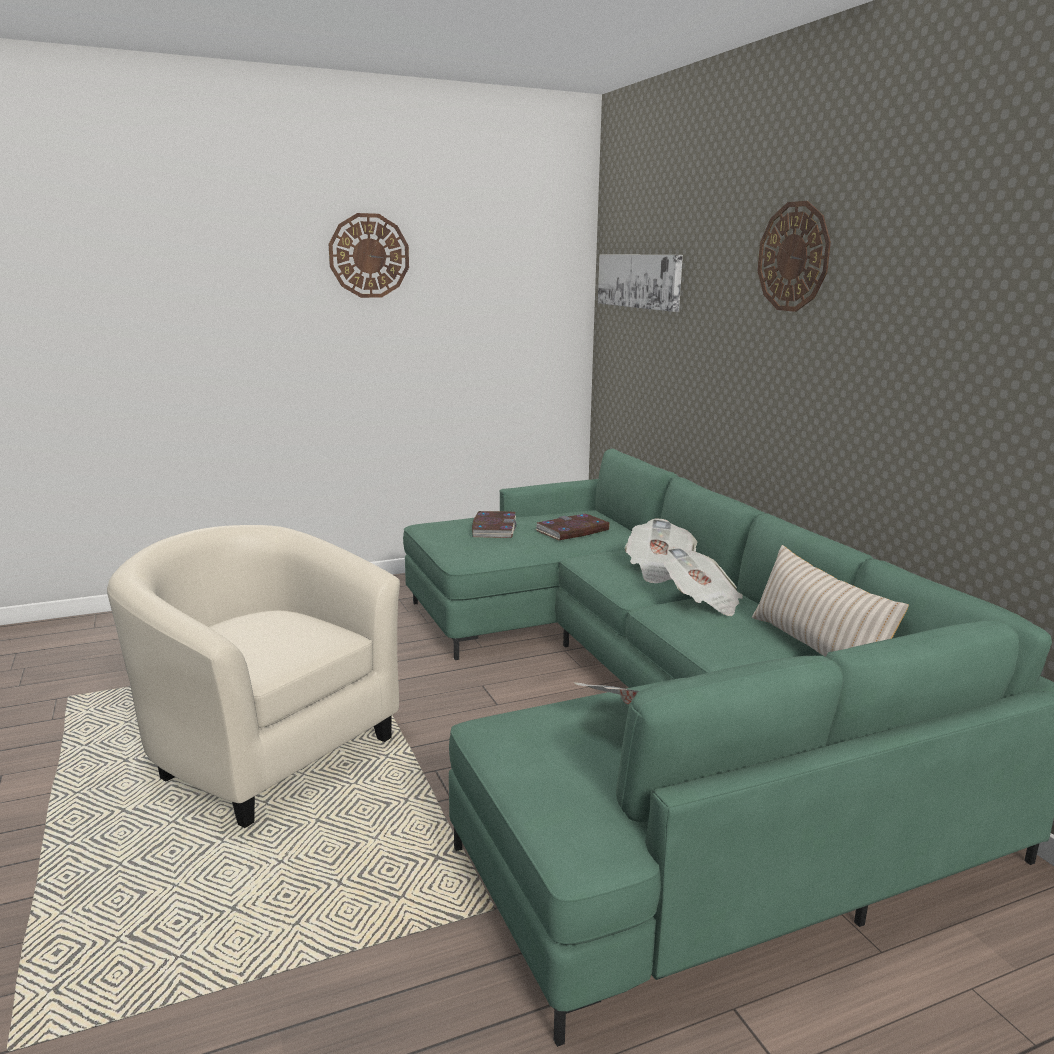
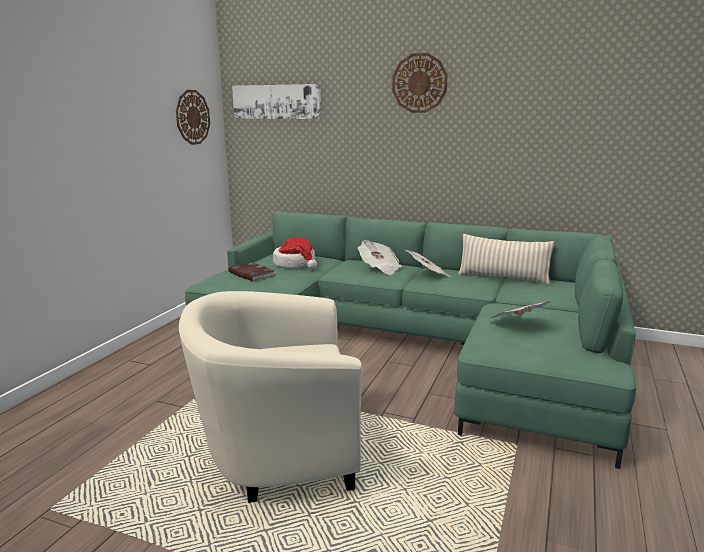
camera: 45 degrees left, 0 degrees up
(369, 256) = (104, 85): wall clock -> wall clock (192, 117)
(572, 531) = (295, 264): book -> hat

